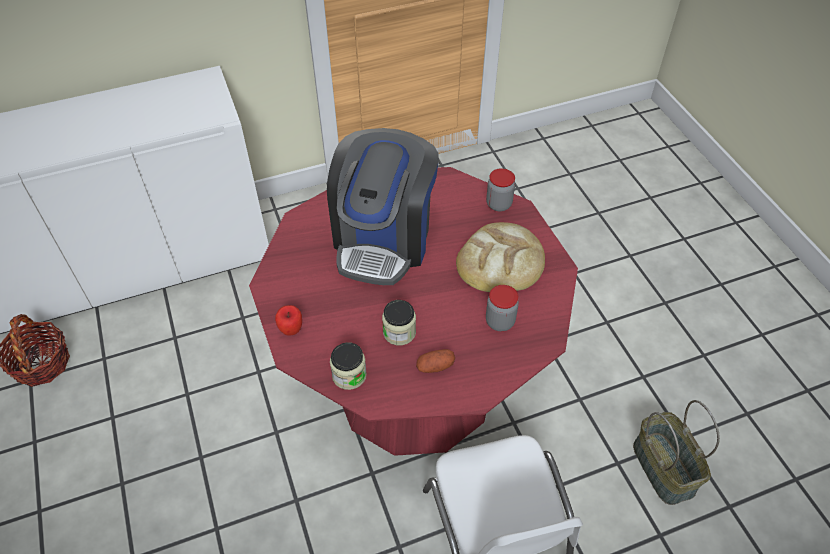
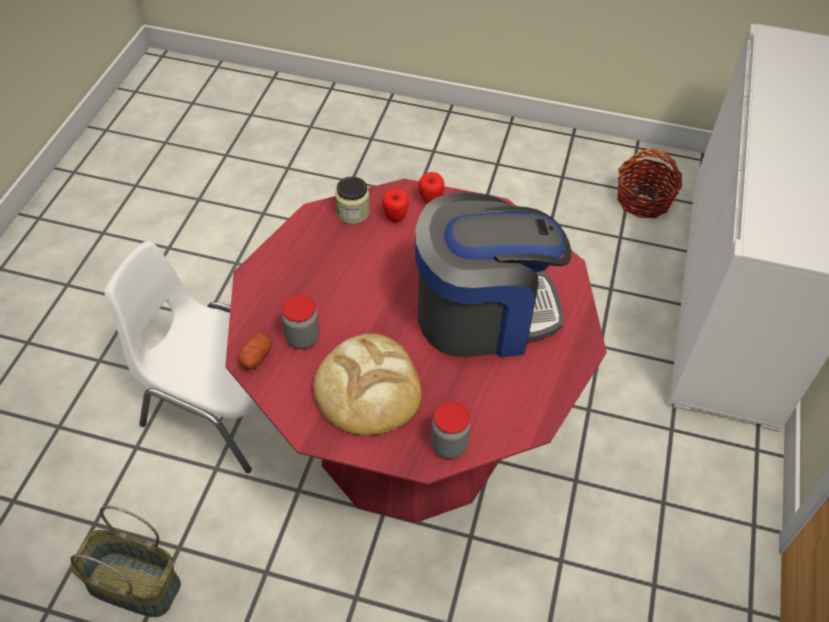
camera: 125 degrees right, 0 degrees up
(330, 342) = (395, 217): none -> apple
(384, 239) = (483, 314): coffee machine -> coffee machine turned 120 degrees clockwise
(399, 332) = (362, 263): jar -> none
(435, 366) = (306, 266): potato -> potato (256, 357)

